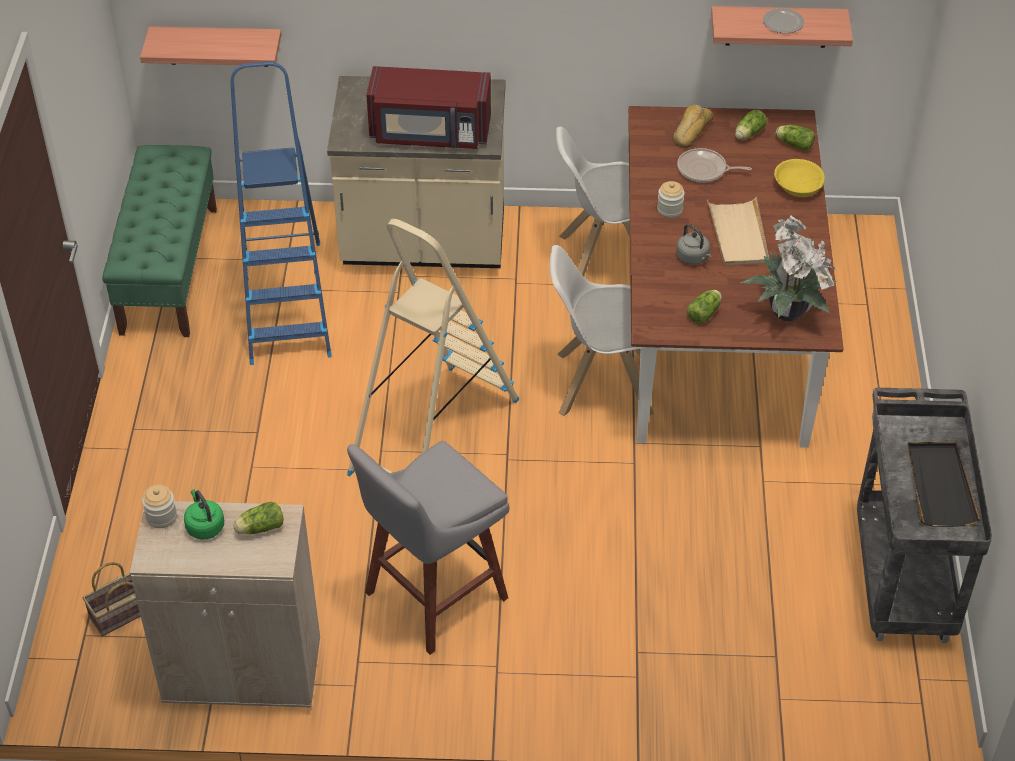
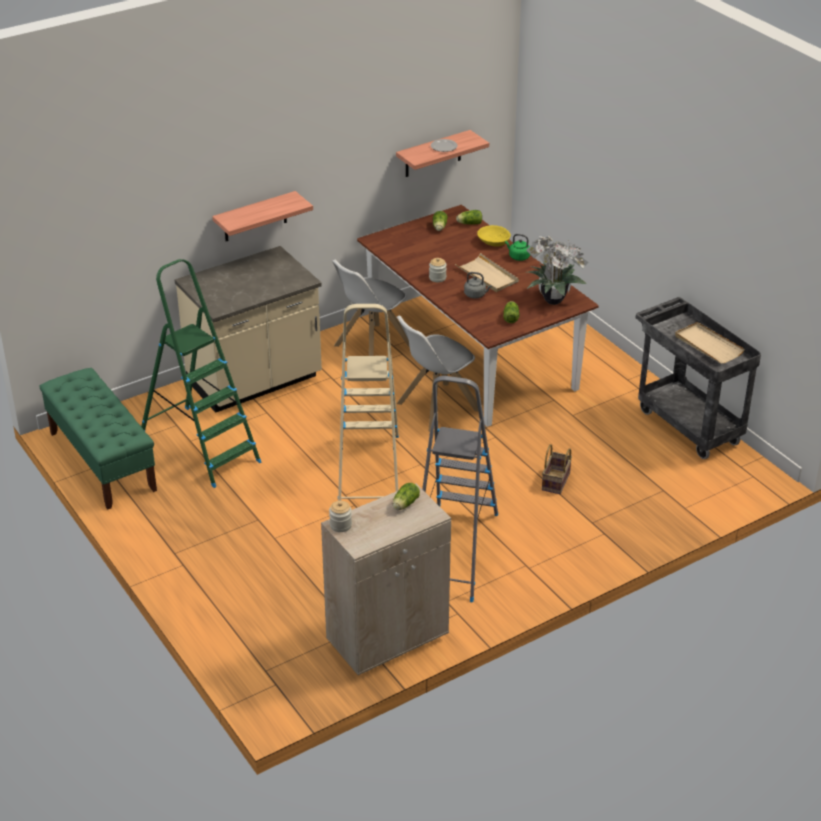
camera: 35 degrees left, 10 degrees down
(119, 615) = (276, 650): basket -> basket (556, 482)
(204, 526) = (371, 518): green kettle -> green kettle (518, 257)
(217, 46) = (89, 285): shelf -> shelf (255, 217)
(286, 302) = (200, 446): blue step ladder -> green step ladder
(430, 133) = (266, 287): red microwave -> none
(433, 597) = (454, 550): grey stool -> grey step ladder
(690, 130) = (406, 237): bread -> none
(704, 170) = (435, 253): frying pan -> none
(939, 486) = (708, 345): black tray -> beige tray

